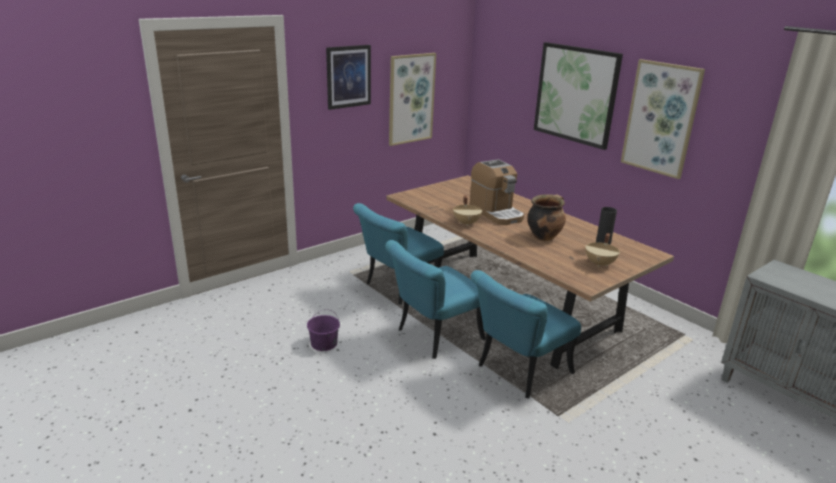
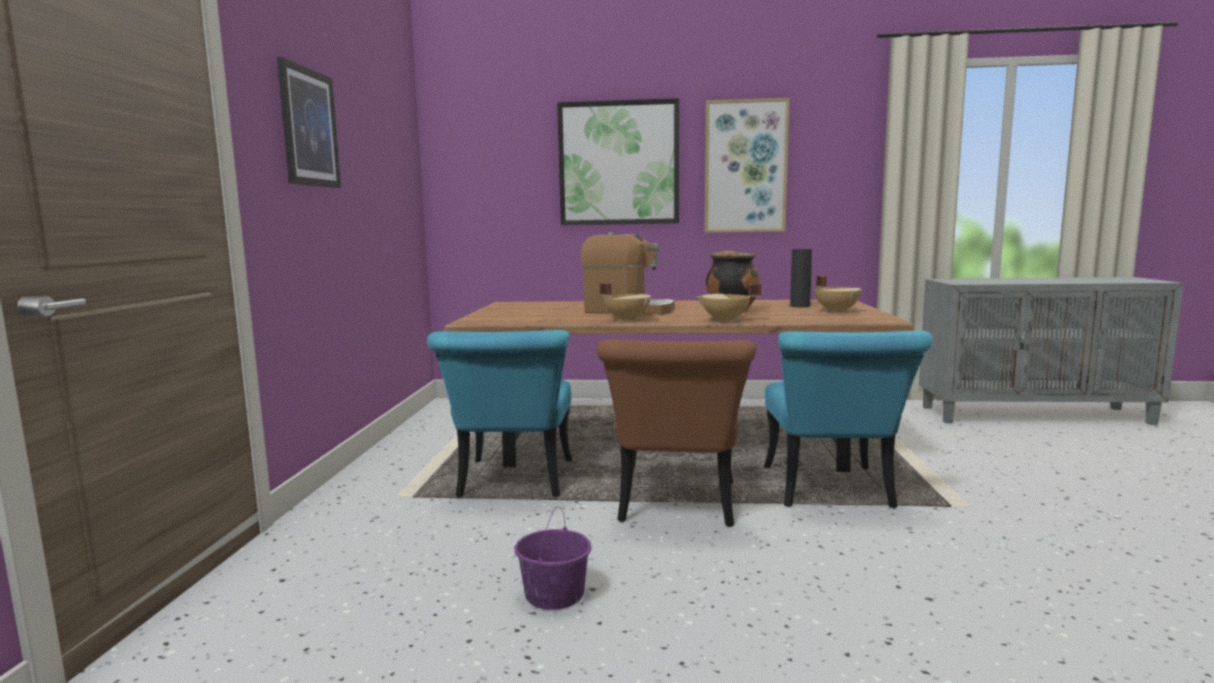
camera: 45 degrees left, 15 degrees down
(411, 99) = (377, 193): picture -> none
(433, 337) = (676, 508): turquoise chair -> brown chair
(506, 245) = (725, 320): none -> beige cooking pot

